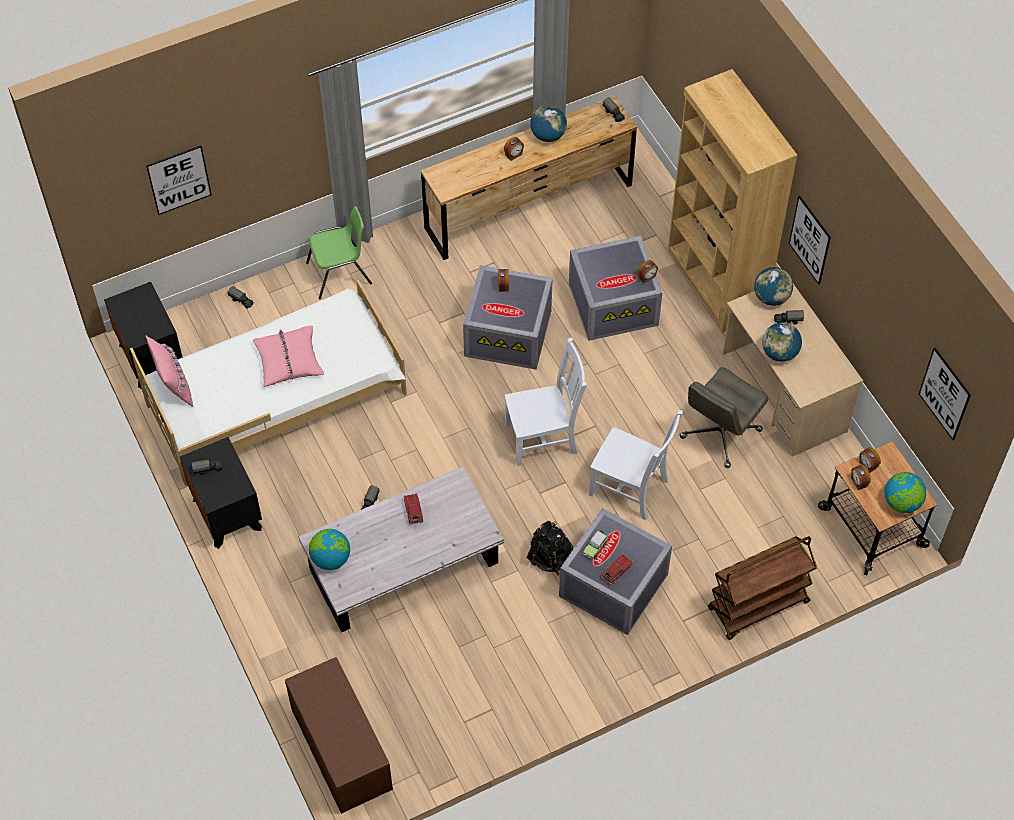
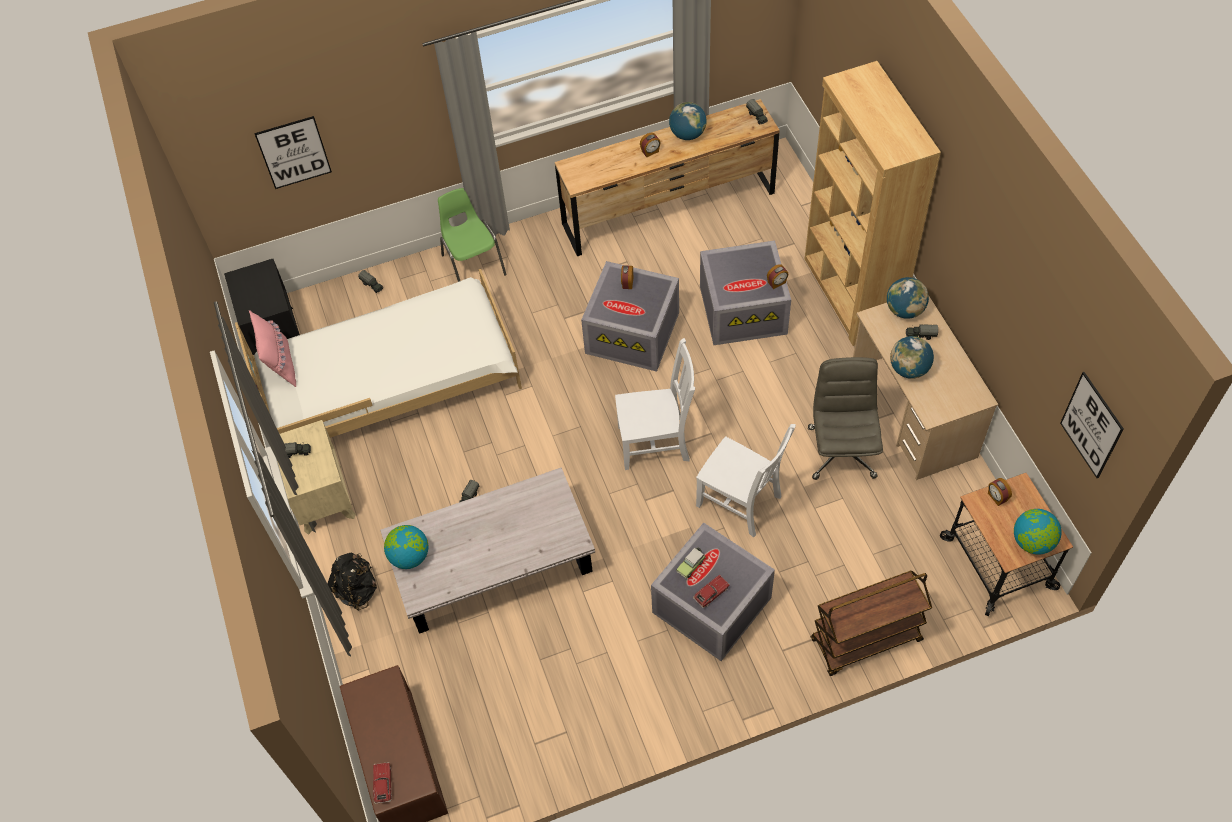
camera: 10 degrees right, 0 degrees up
(226, 513) = (322, 498): black nightstand -> beige nightstand
(289, 360) = (399, 346): pink pillow -> none
(340, 274) = (473, 264): green chair -> green chair turned 105 degrees counterclockwise
(413, 511) = (503, 511): toy car -> toy car (383, 784)
(549, 557) = (647, 569): black backpack -> black backpack (357, 590)
(720, 434) = (841, 451): grey office chair -> grey office chair turned 135 degrees clockwise
(810, 240) = (949, 249): picture -> none
(858, 482) = (985, 515): alarm clock -> none

